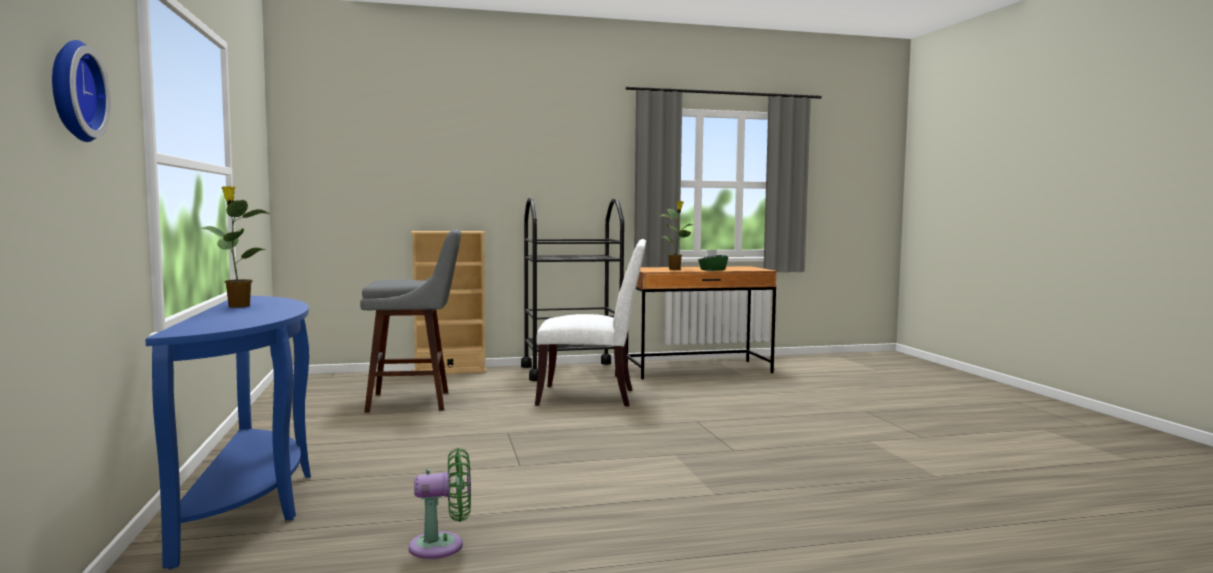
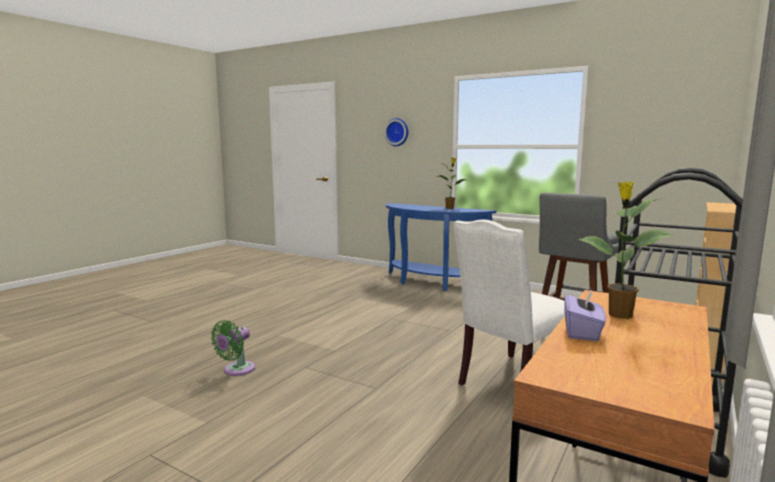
camera: 135 degrees right, 5 degrees up
(442, 546) = (341, 292): green fan -> green fan (236, 370)
(712, 270) = (582, 332): green tissue box -> purple tissue box

